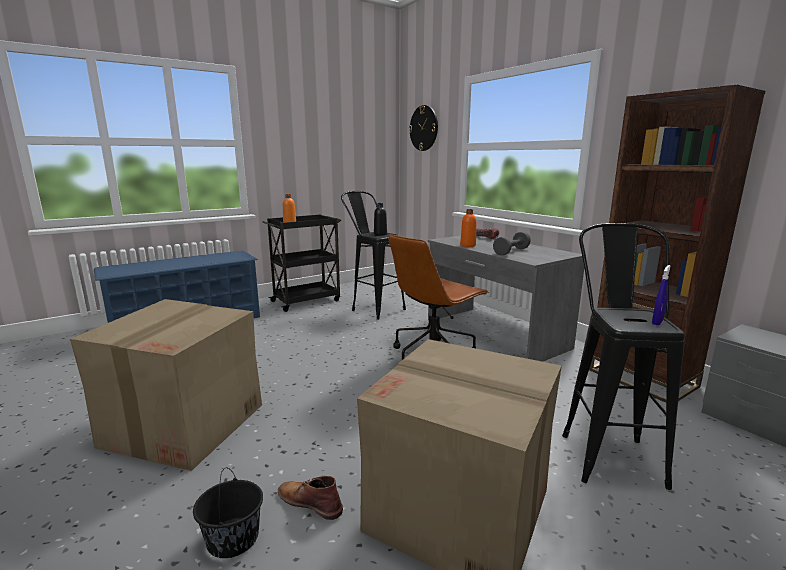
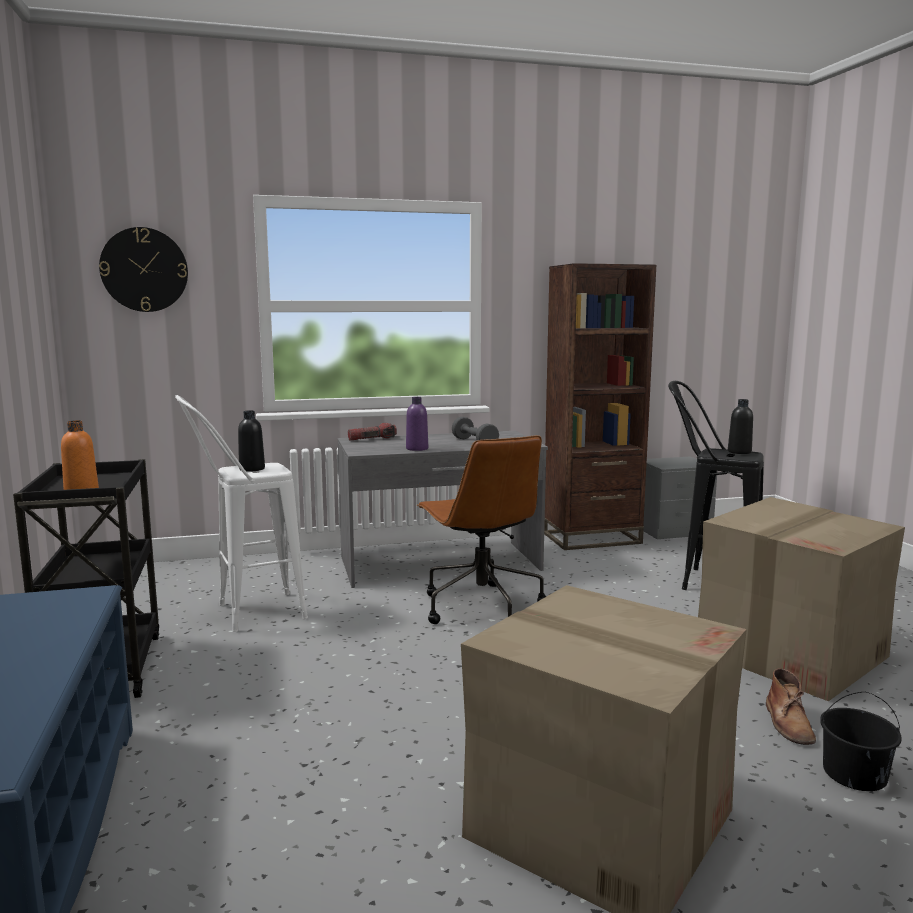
camera: 70 degrees left, 5 degrees down
(309, 501) = (788, 723): brown boot -> brown boot turned 45 degrees counterclockwise
(373, 308) = (246, 614): black stool -> white stool
(468, 245) = (417, 449): orange bottle -> purple bottle
(657, 322) = (739, 452): blue spray bottle -> black bottle

